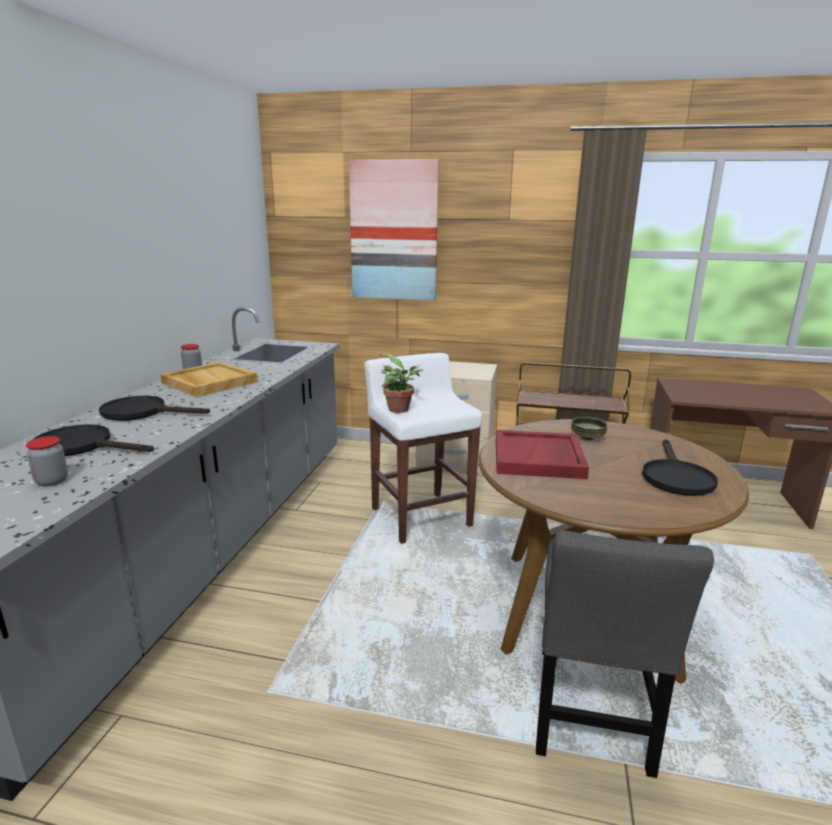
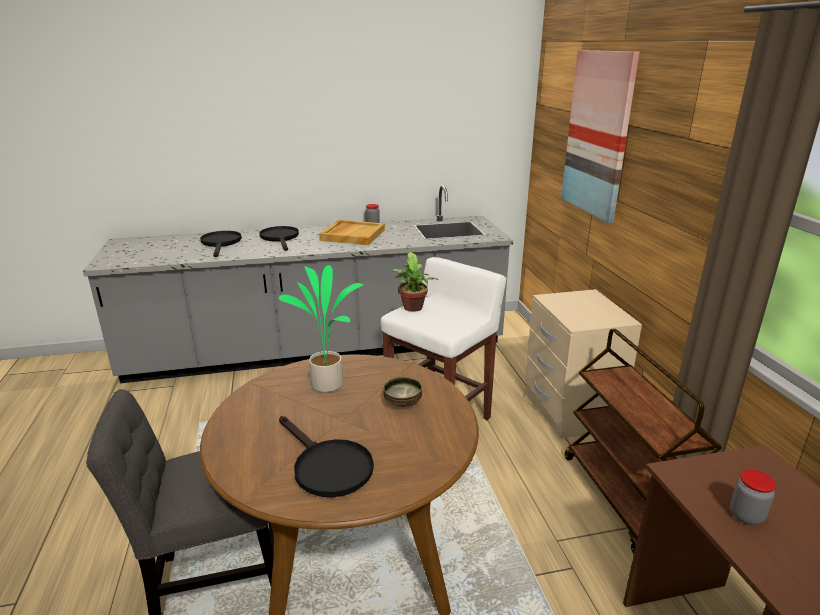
camera: 65 degrees right, 5 degrees up
(52, 481) = (174, 252): jar -> jar (746, 515)
(539, 458) = (328, 383): red tray -> potted plant
(675, 477) = (326, 466): black frying pan -> black frying pan turned 120 degrees counterclockwise

